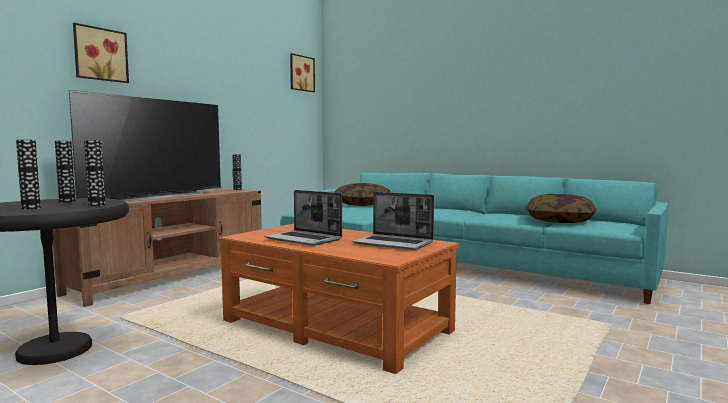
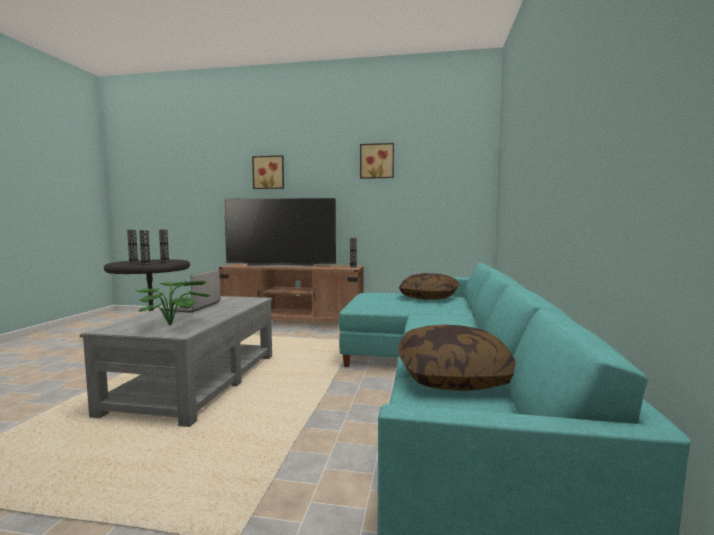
camera: 65 degrees right, 0 degrees up
(301, 73) = (461, 155): picture -> picture (377, 161)
(335, 327) = (196, 382): orange coffee table -> grey coffee table
(394, 243) = (175, 324): laptop -> potted plant

